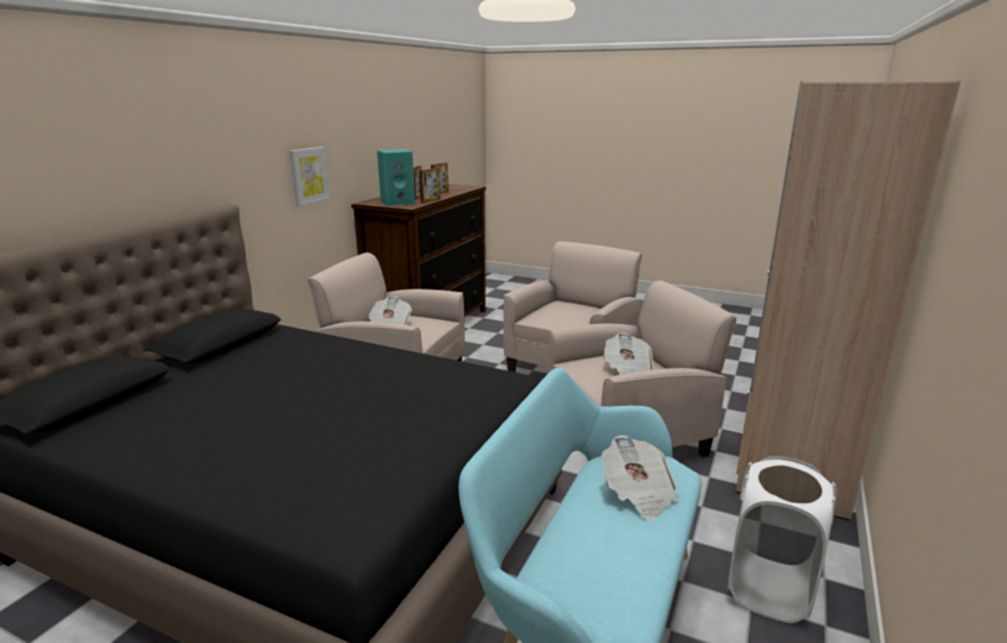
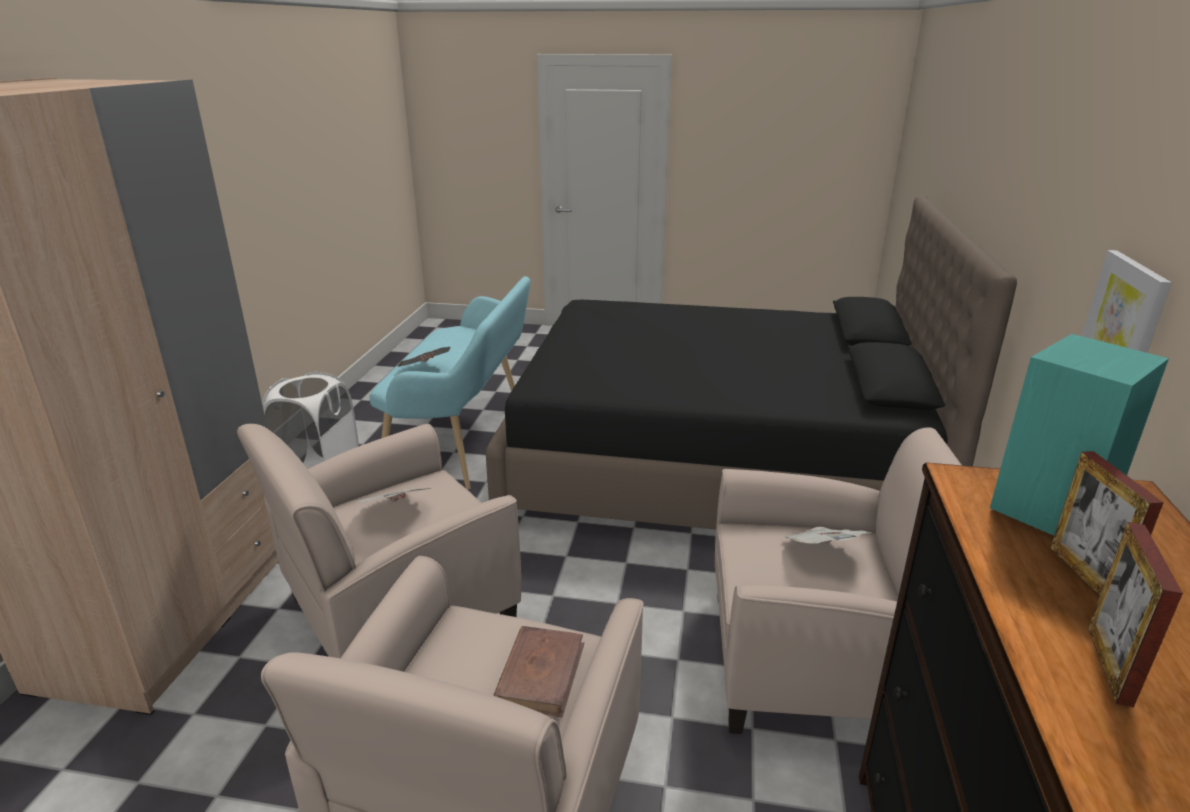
camera: 165 degrees right, 5 degrees up
(430, 201) = (987, 544): picture frame -> none
(549, 311) = (540, 674): none -> brown book

